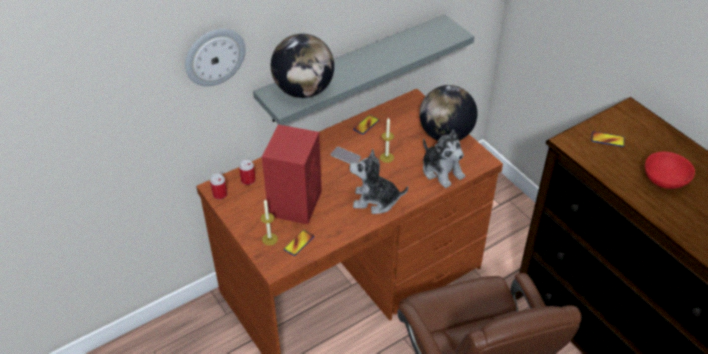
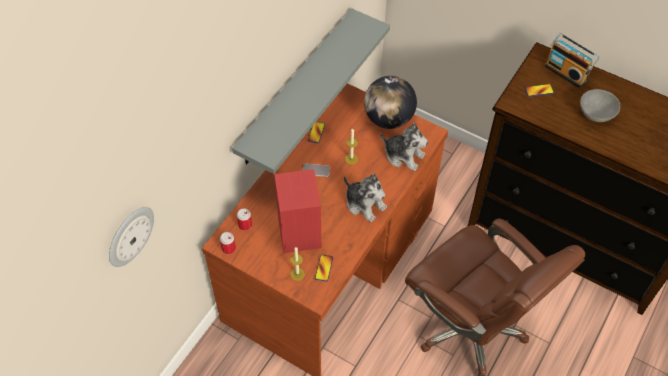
camera: 25 degrees left, 10 degrees up
(214, 56) = (205, 136): wall clock -> wall clock (129, 235)
(304, 90) = (277, 132): globe -> none
(375, 200) = (364, 204): plush toy -> plush toy turned 120 degrees counterclockwise
(649, 132) = (566, 72): none -> radio
(664, 179) = (596, 112): red bowl -> grey bowl

